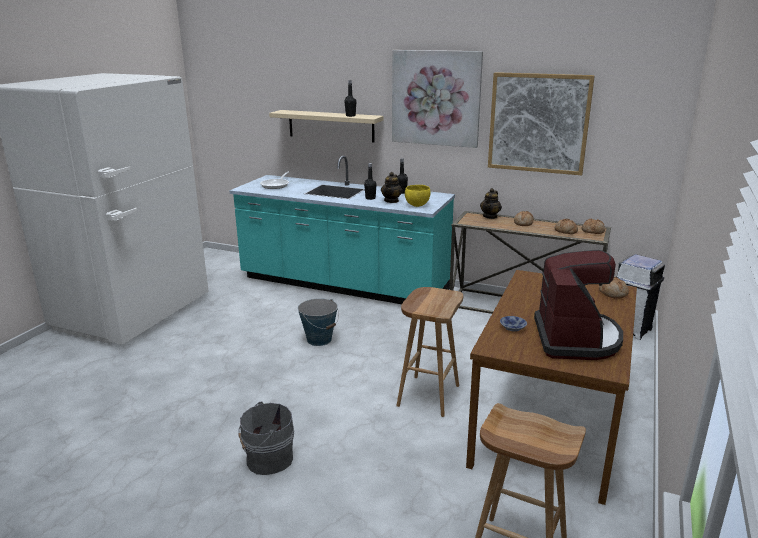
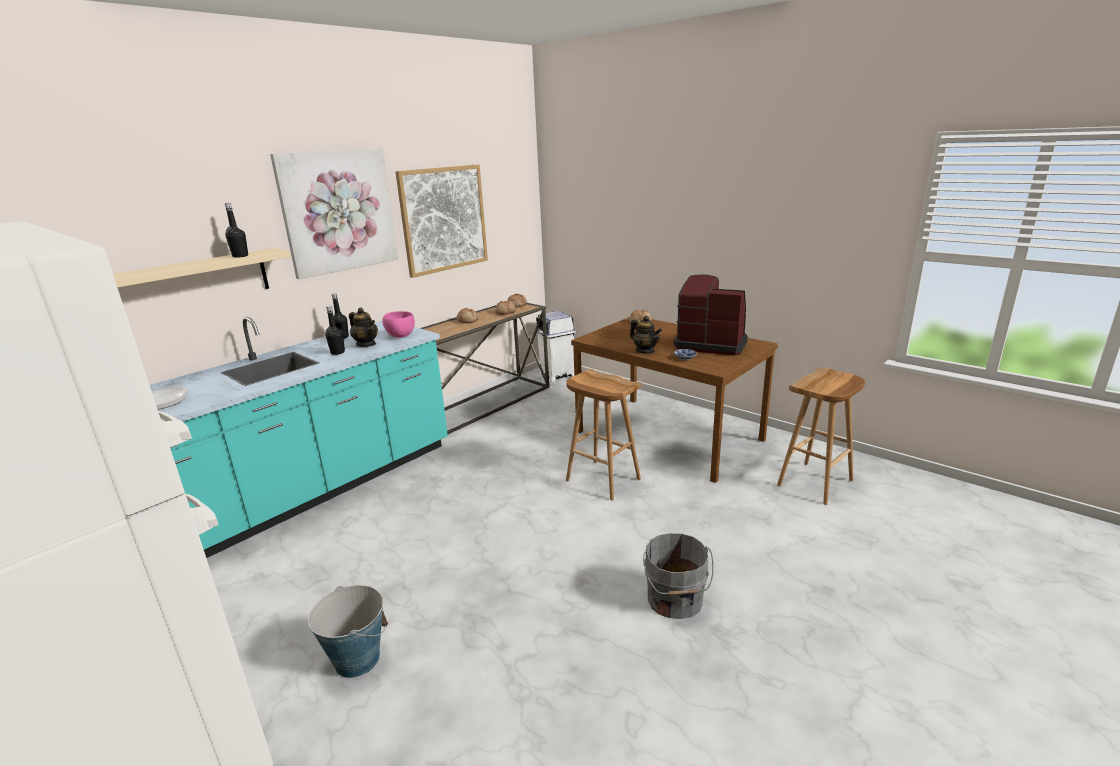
camera: 70 degrees left, 0 degrees up
(319, 339) = (439, 531): bucket -> bucket (357, 659)
(417, 205) = (400, 336): yellow bowl -> pink bowl
(490, 216) = (433, 328): teapot -> teapot (645, 351)

